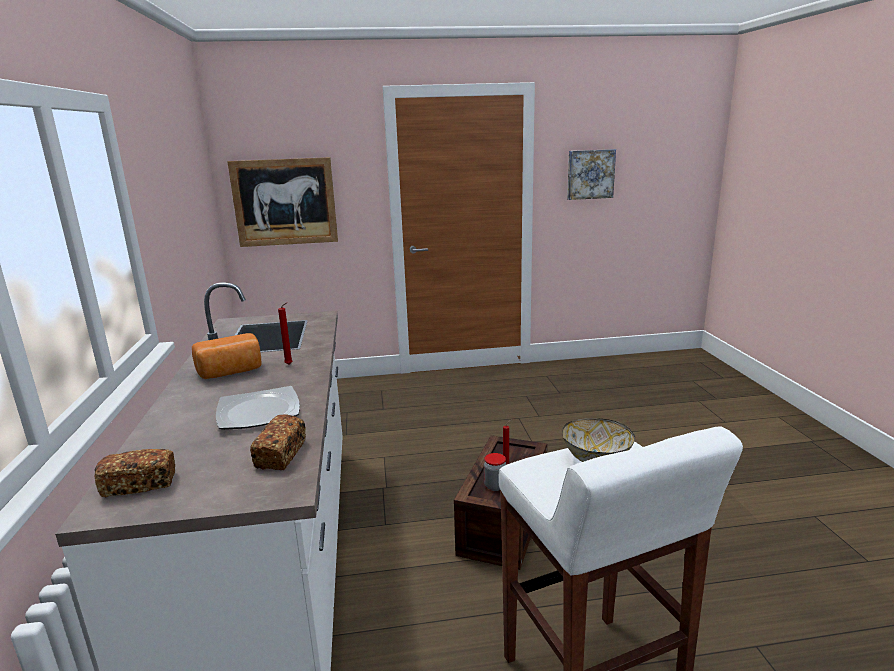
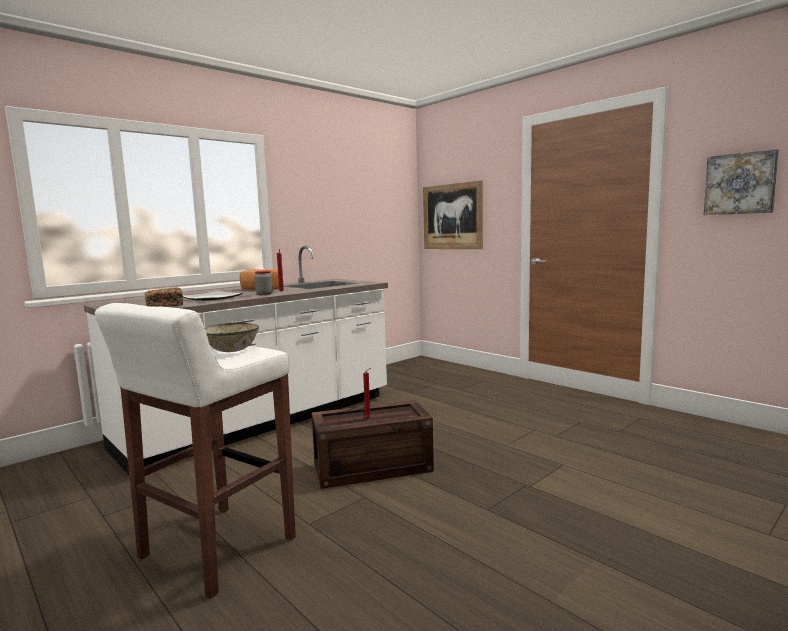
camera: 55 degrees right, 10 degrees down
(140, 484) = (126, 302): bread -> none
(495, 486) = (346, 419): jar -> jar (264, 294)

